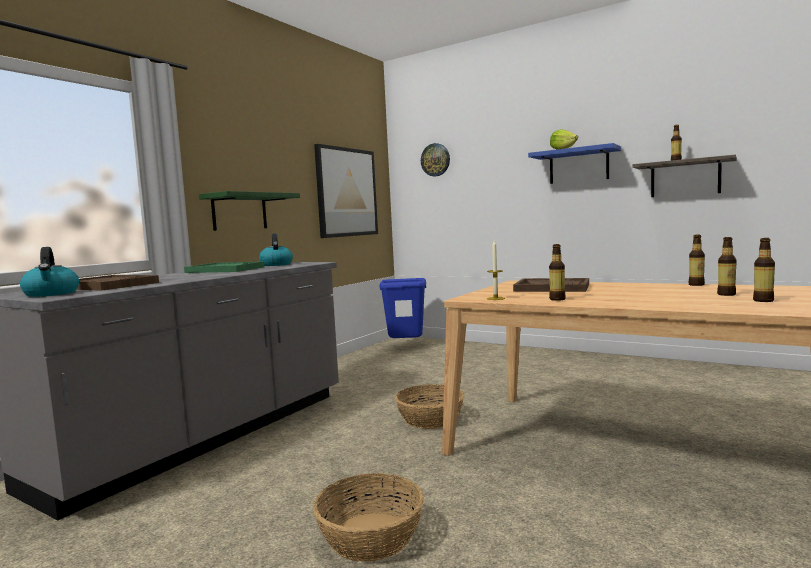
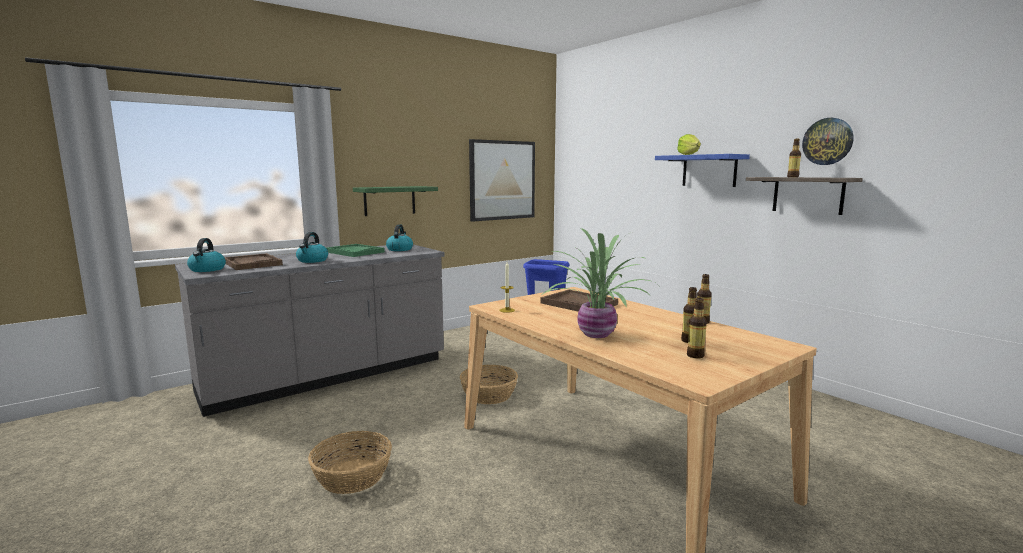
camera: 20 degrees right, 5 degrees up
(190, 277) = (312, 260): none -> kettle
(435, 160) = (590, 151): wall clock -> wall clock (827, 141)
(557, 299) = (545, 320): bottle -> none
(637, 301) = (596, 335): none -> potted plant

